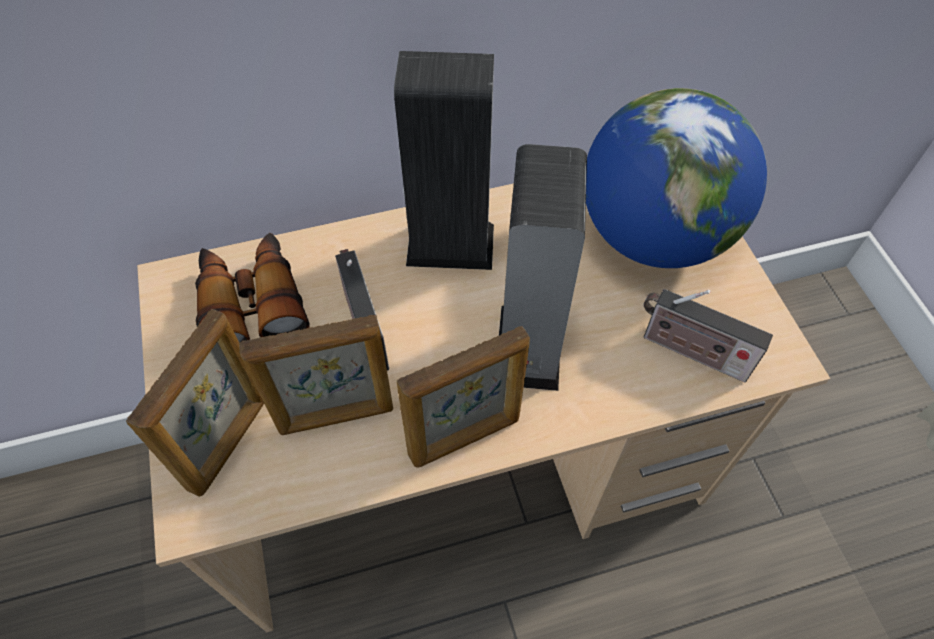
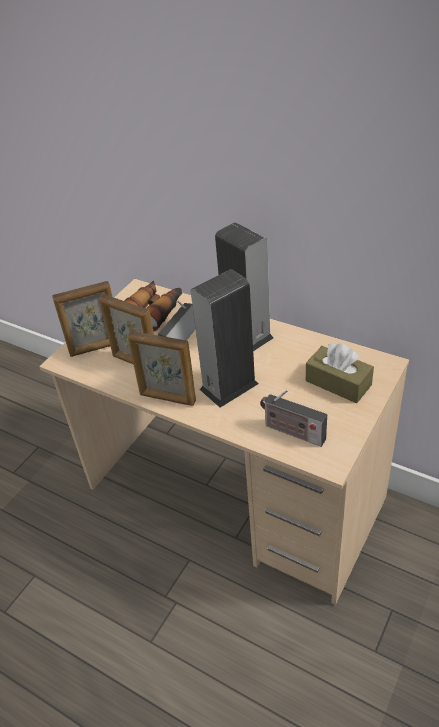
camera: 50 degrees right, 15 degrees down
(654, 236) = (338, 383): globe -> brown tissue box
(690, 351) = (291, 432): radio -> radio turned 45 degrees counterclockwise

